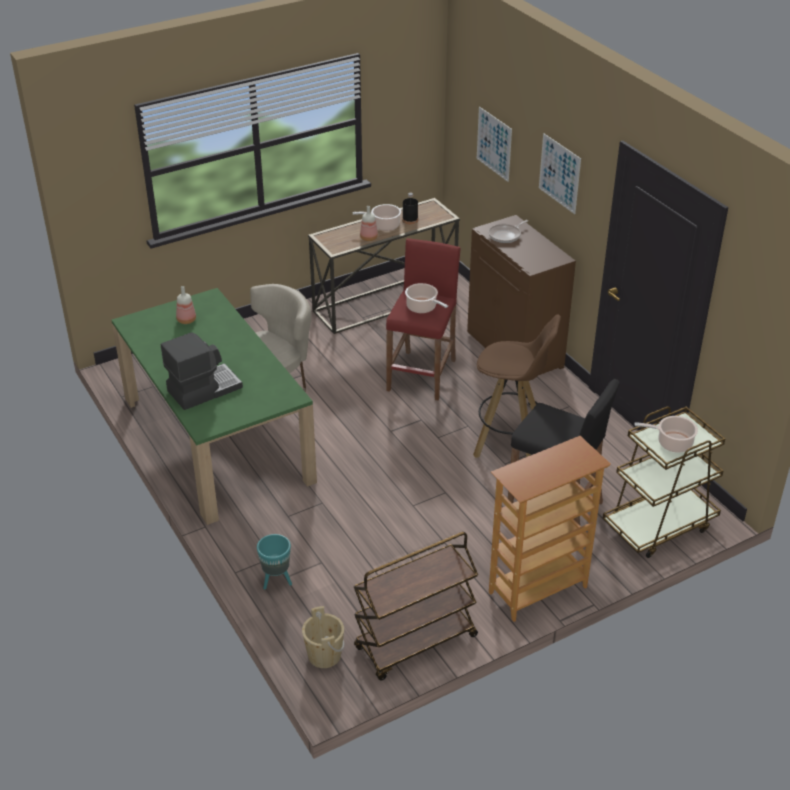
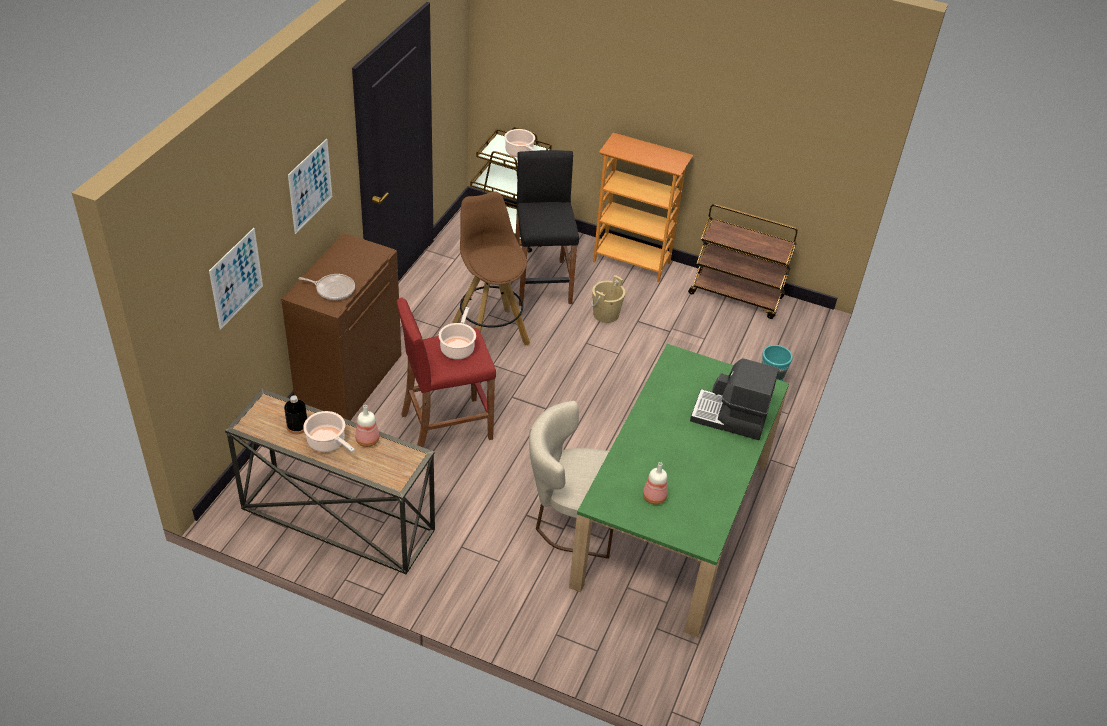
camera: 130 degrees left, 5 degrees up
(324, 655) = (794, 331): beige bucket -> beige bucket (606, 314)

